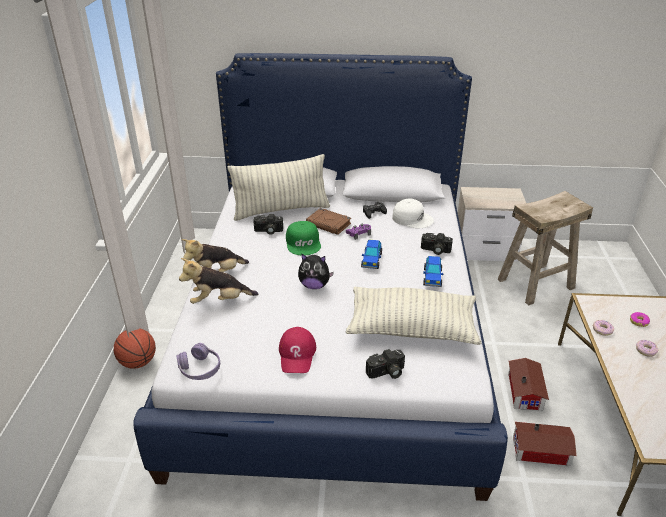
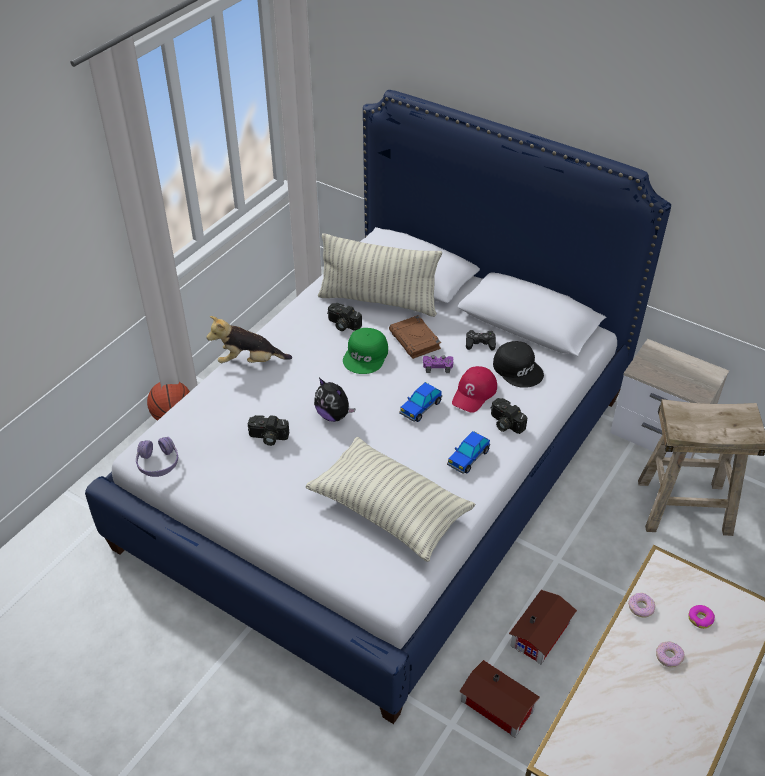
camera: 30 degrees right, 10 degrees up
(219, 300) = (229, 394): plush toy -> none
(297, 354) = (254, 487): red cap -> red cap (474, 393)
(386, 373) = (320, 547): camera -> camera (268, 437)
(412, 218) = (518, 369): white cap -> black cap

